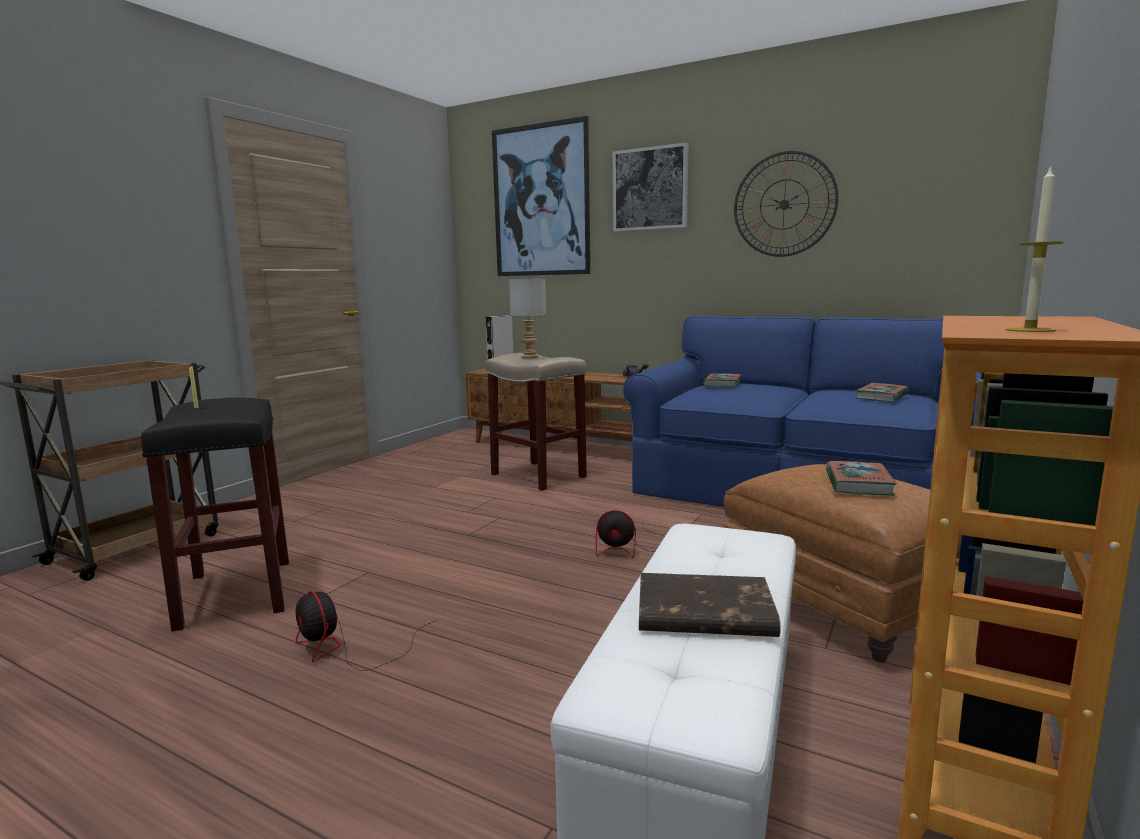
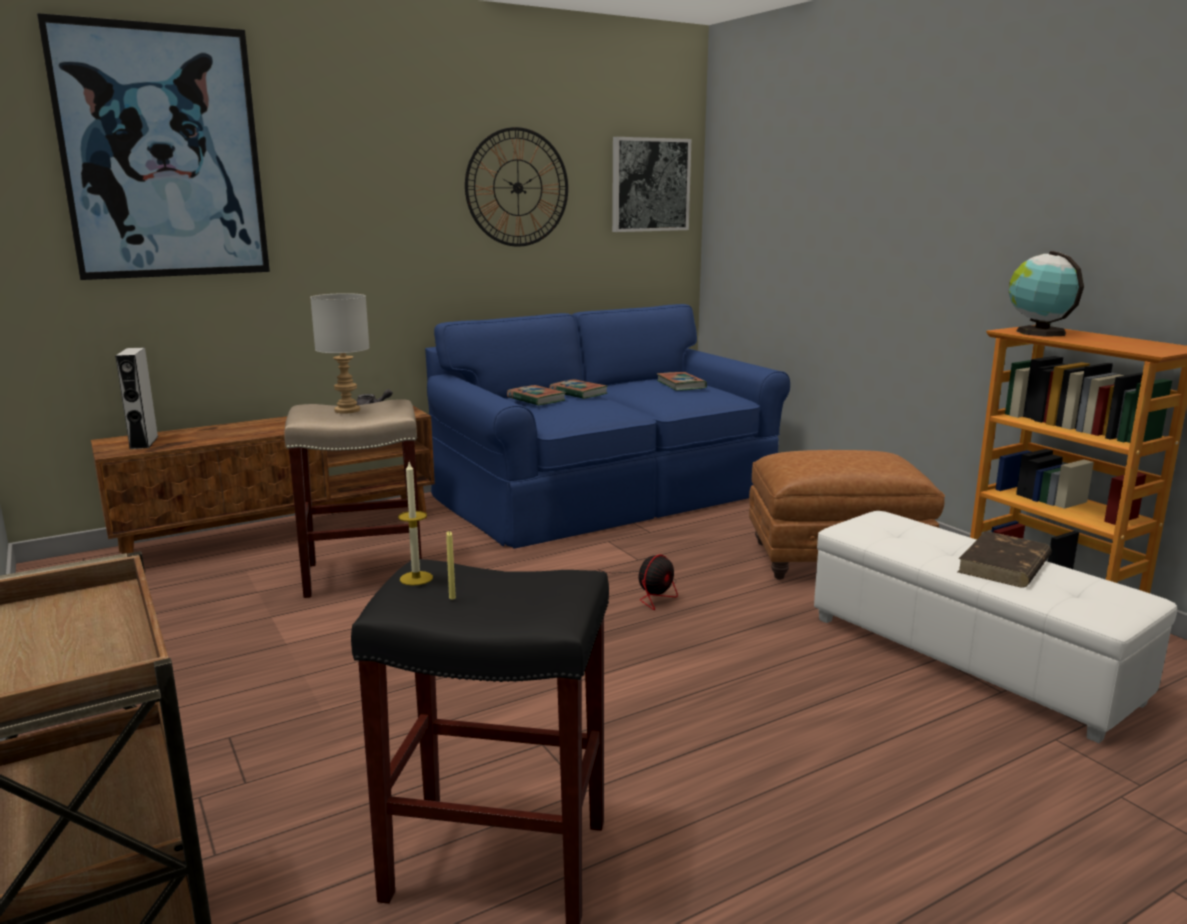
camera: 60 degrees left, 5 degrees up
(345, 648) = (739, 788): fan -> none
(650, 189) = (354, 153): picture -> picture (650, 185)
(858, 483) = (857, 458): book -> book (578, 393)
(1003, 318) = (1038, 332): none -> globe
(1030, 330) = (1134, 345): candle -> candle (416, 578)

